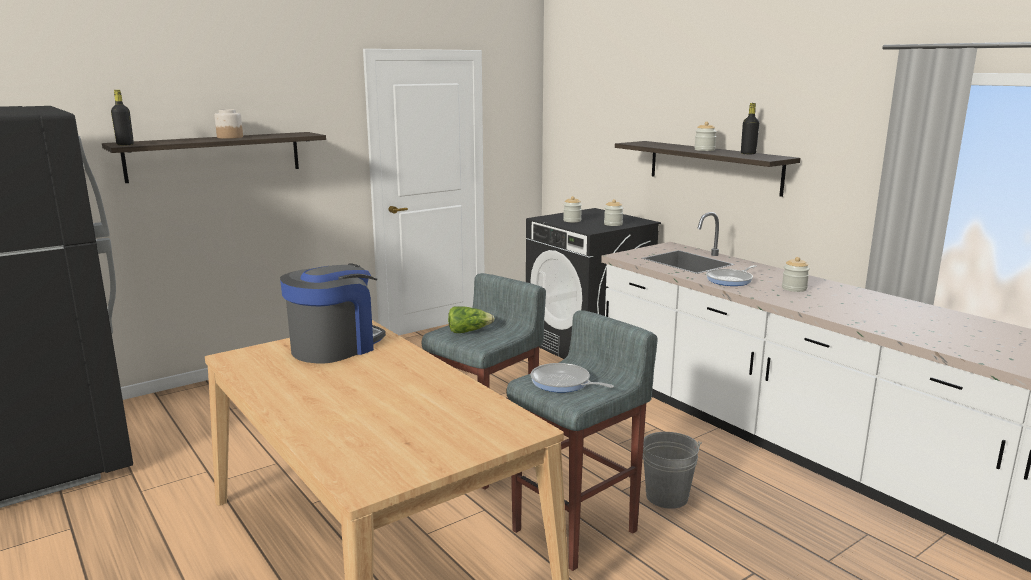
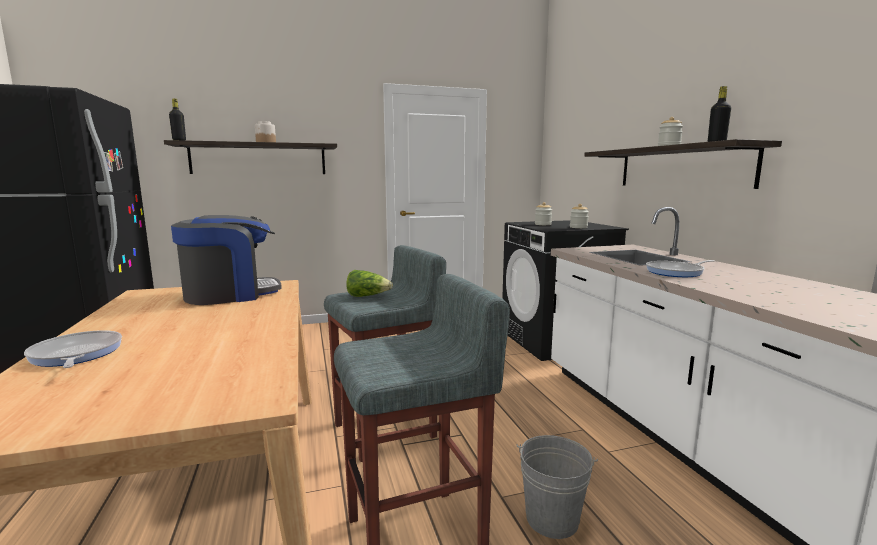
camera: 20 degrees right, 5 degrees down
(563, 383) = (391, 352): frying pan -> frying pan (75, 355)
(794, 288) = (758, 284): jar -> none

